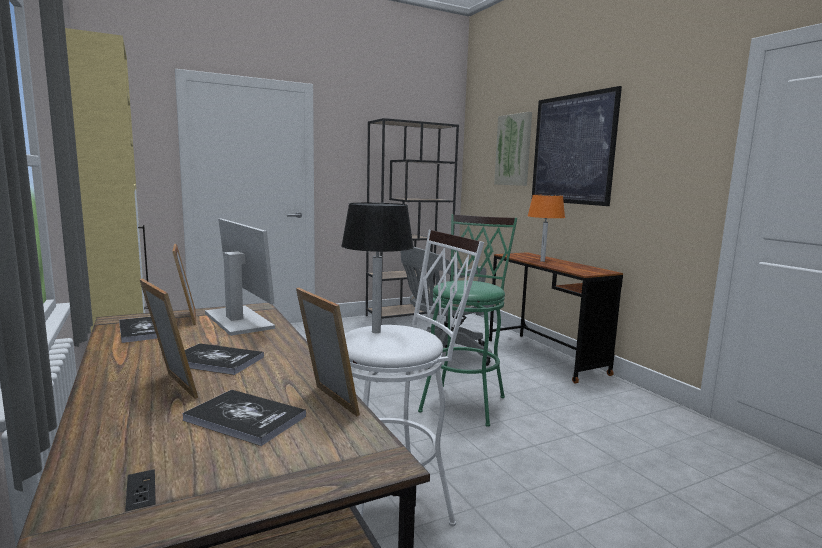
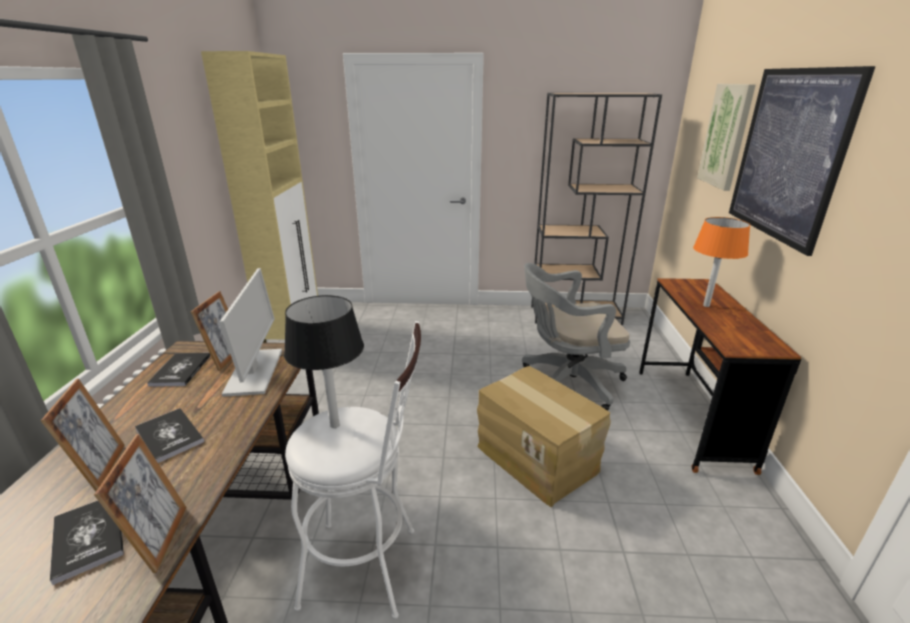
camera: 30 degrees right, 15 degrees up
(465, 401) = (537, 458): green stool -> cardboard box

